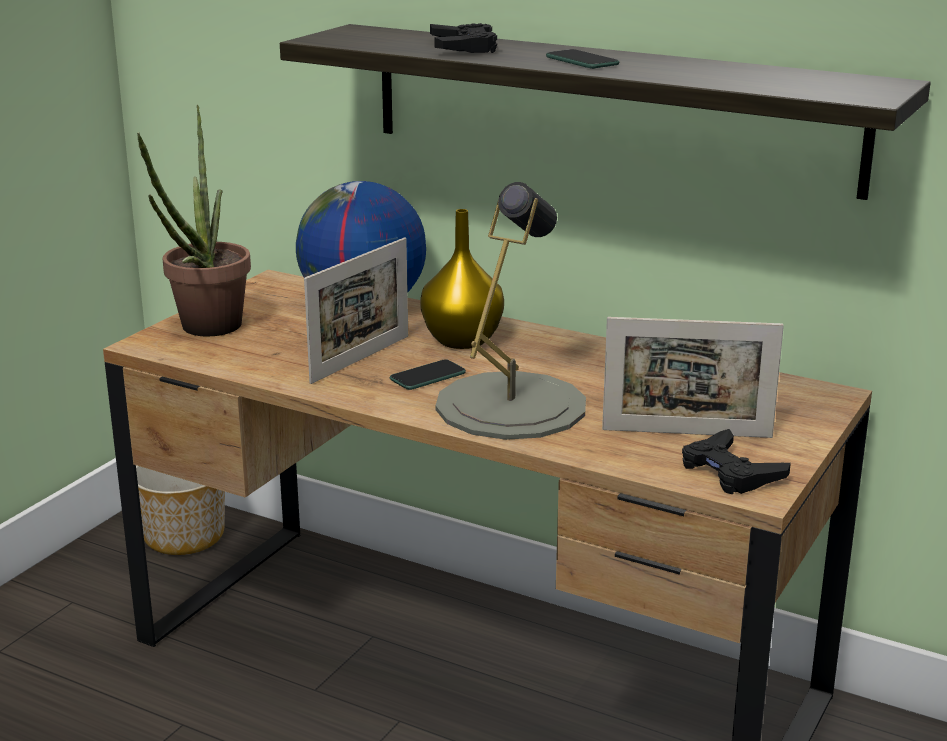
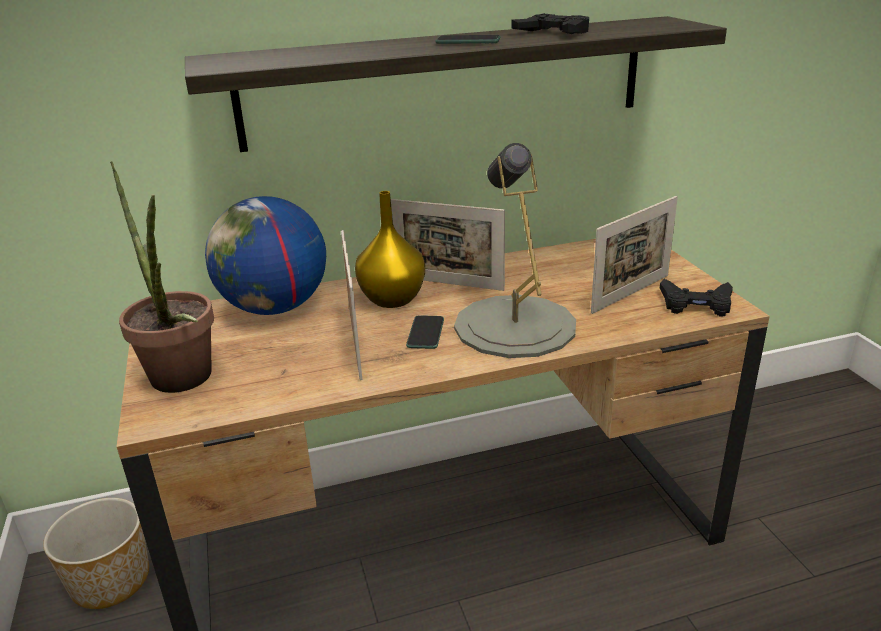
camera: 45 degrees left, 5 degrees up
(463, 47) = (353, 50): black game controller -> black game controller (552, 33)
(538, 349) = (448, 283): none -> picture frame

